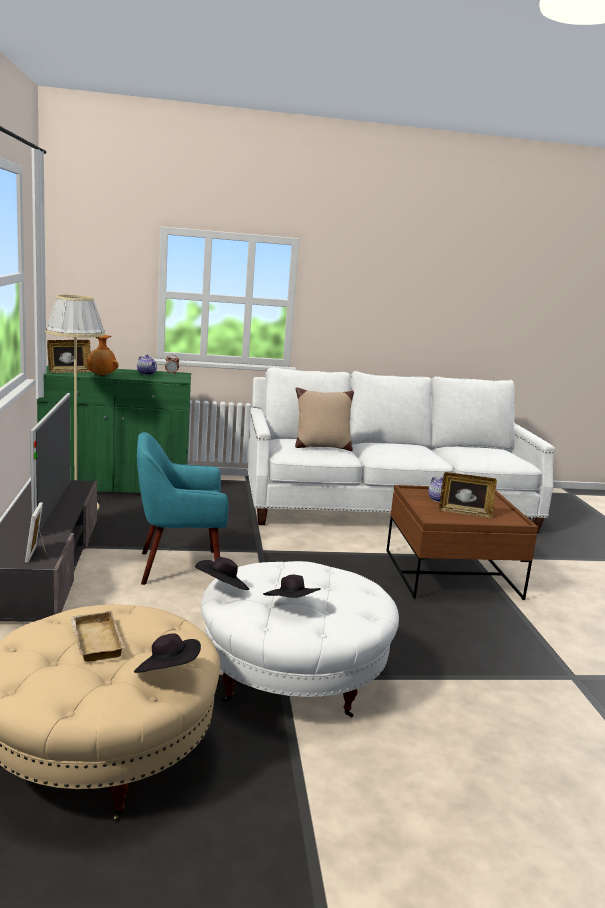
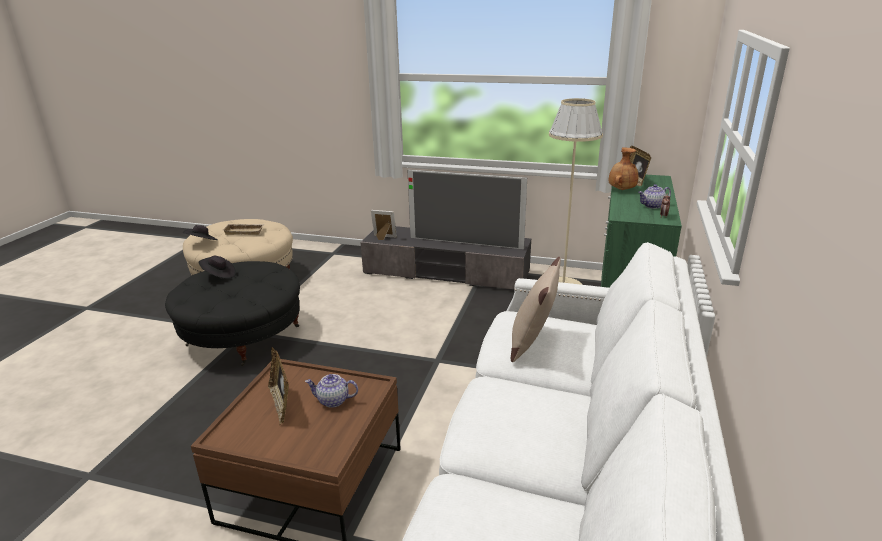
camera: 115 degrees right, 10 degrees up
(178, 567) = (421, 317): turquoise armchair -> none
(222, 588) = (262, 261): black hat -> none
(294, 675) = (243, 336): white ottoman -> black ottoman
(465, 513) = (281, 404): picture frame -> picture frame turned 60 degrees counterclockwise

